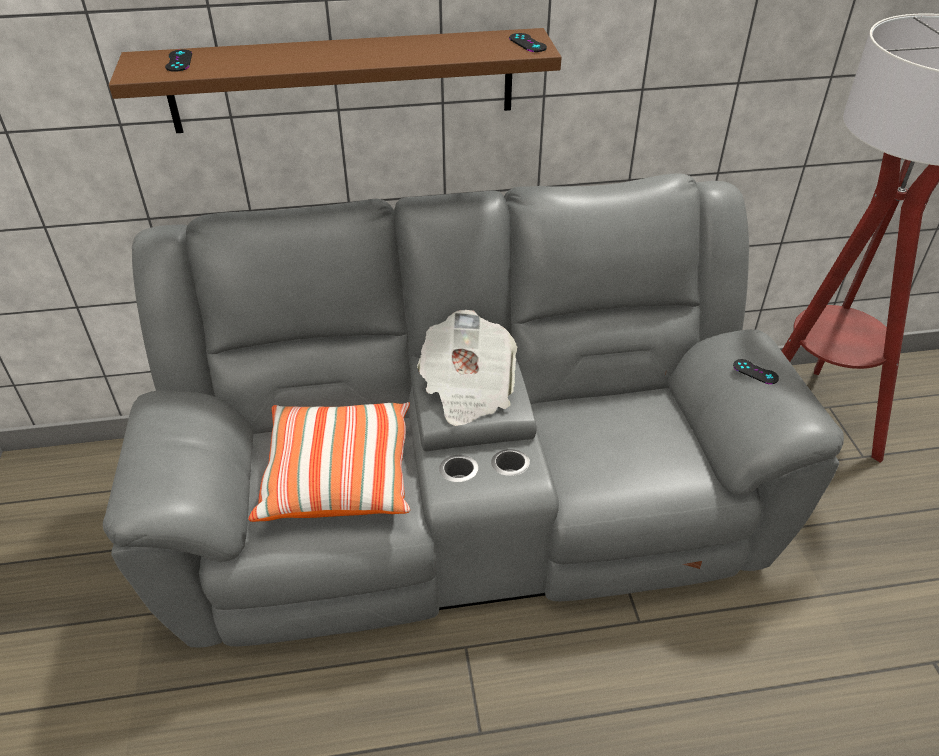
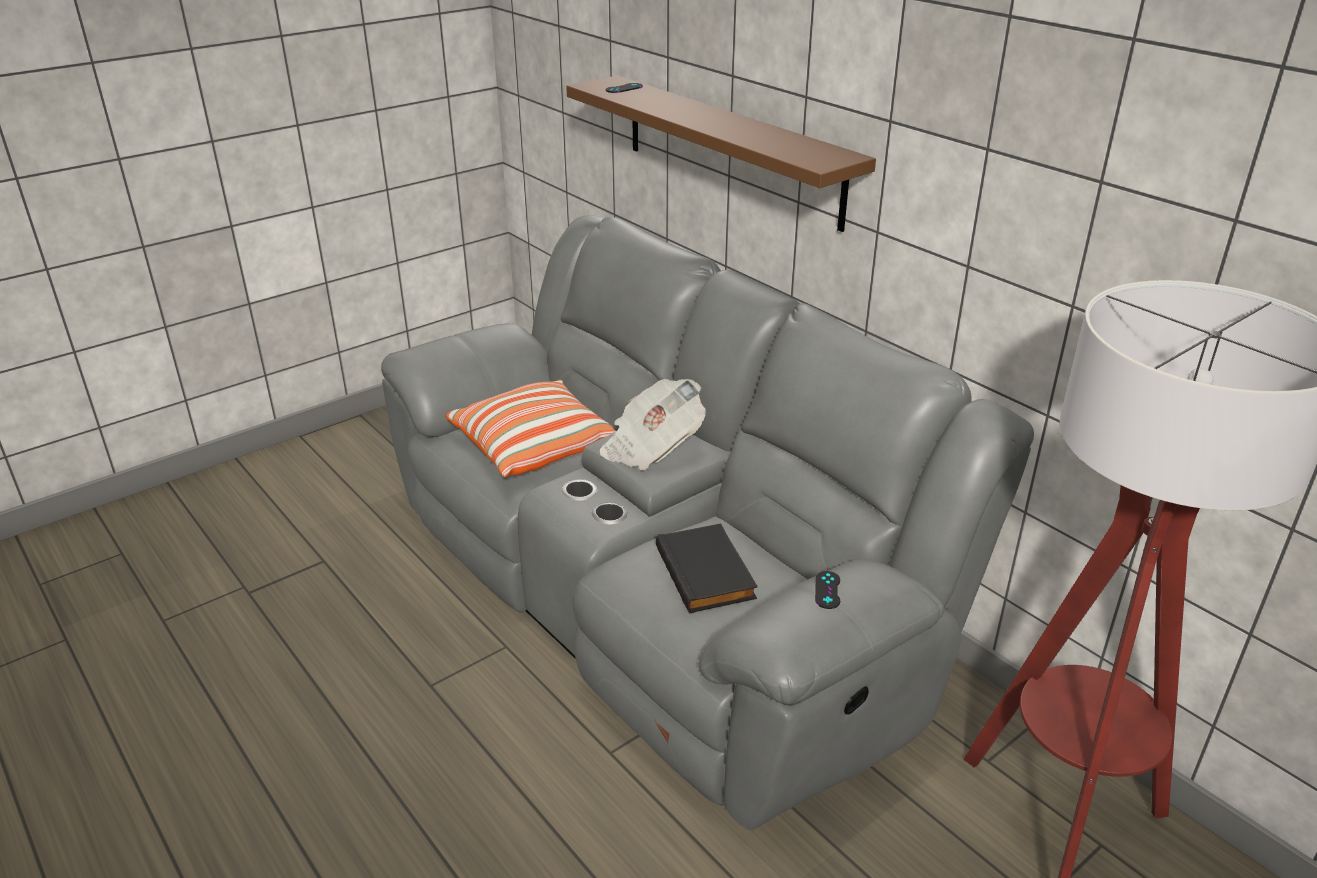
camera: 60 degrees right, 10 degrees down
(527, 43) = (827, 159): black game controller -> none
(617, 438) = (707, 573): none -> black book

